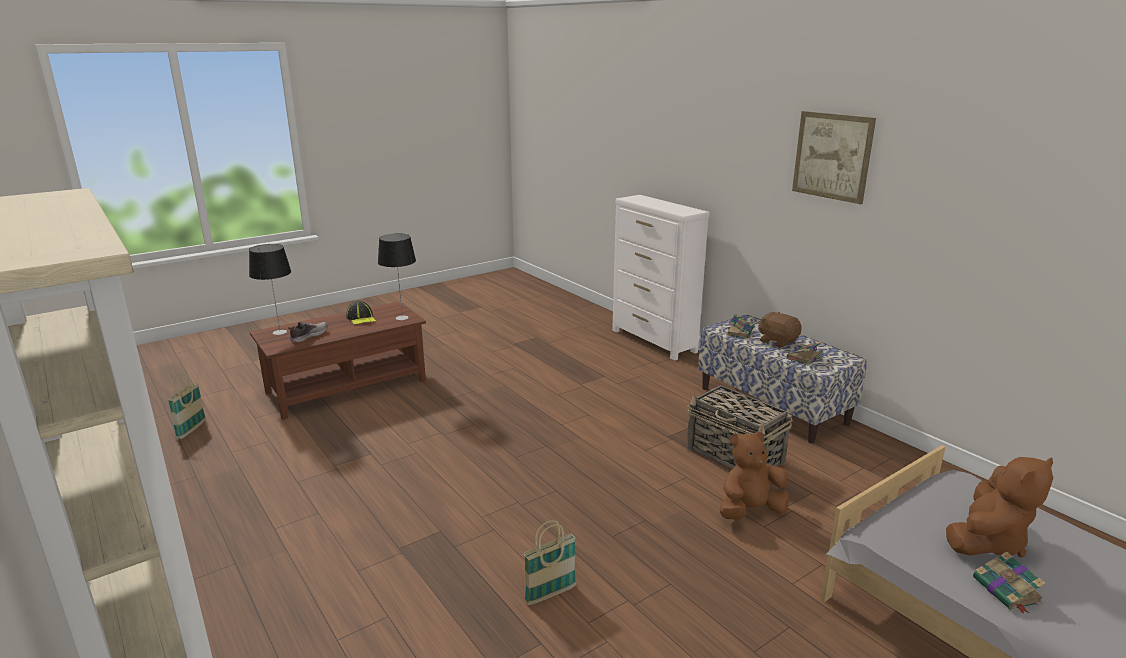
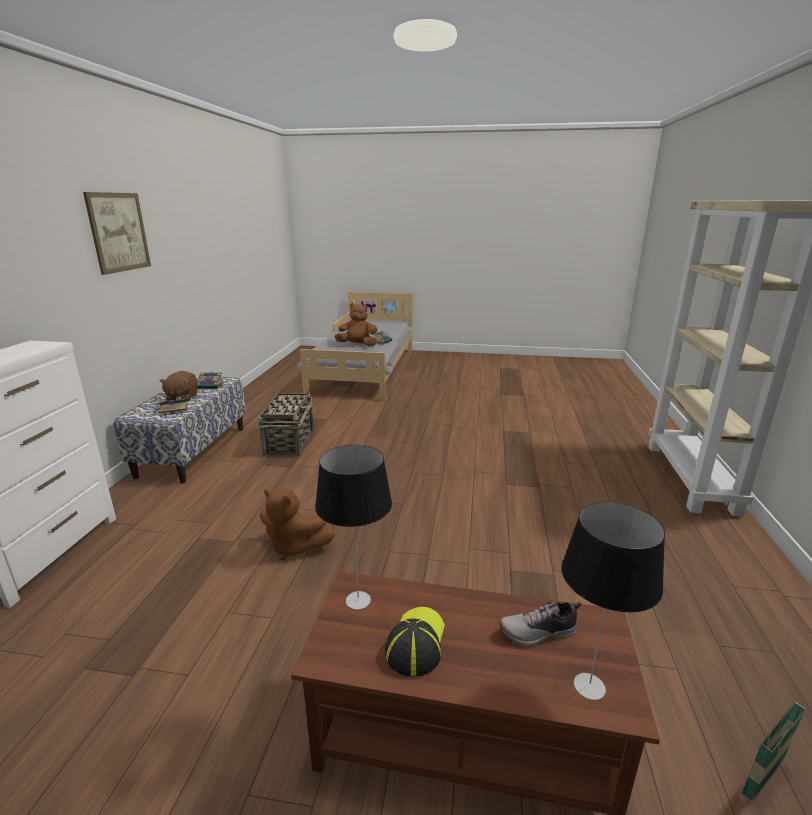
camera: 135 degrees left, 0 degrees up
(550, 594) = (480, 439): basket -> none
(750, 511) = (343, 424): brown plush toy -> brown plush toy (294, 546)

